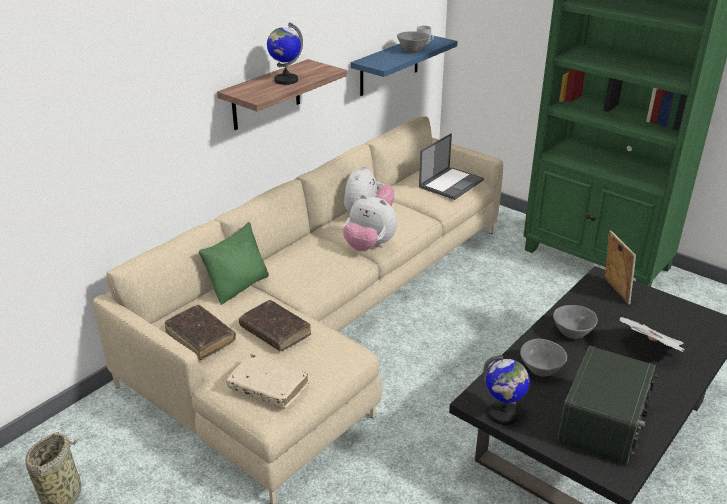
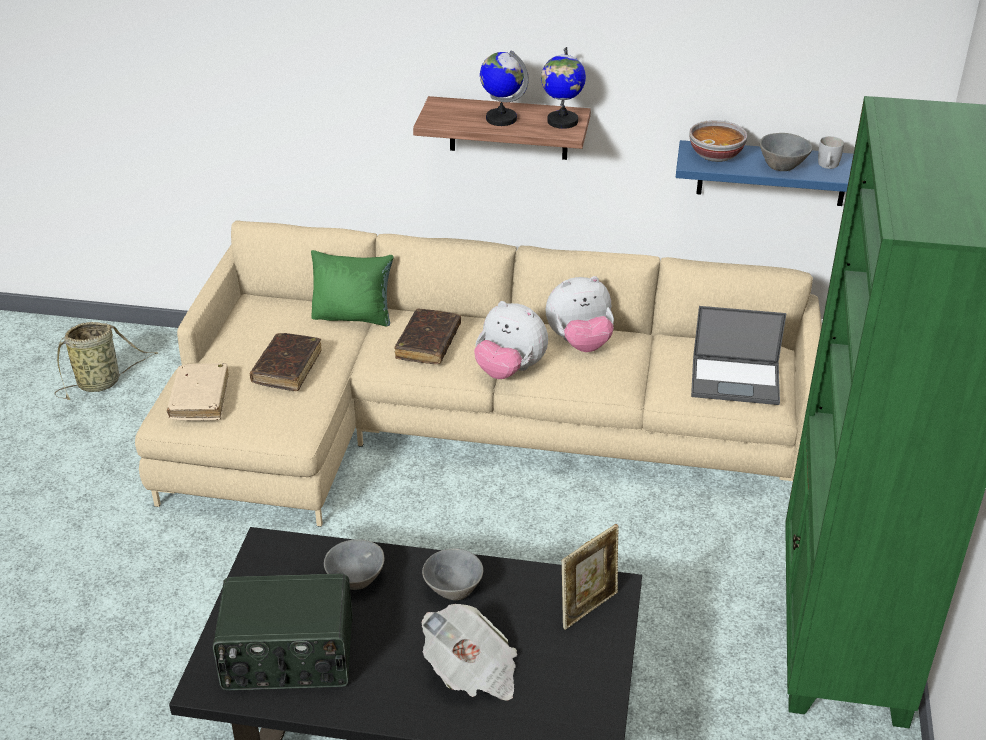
camera: 60 degrees right, 5 degrees up
(200, 337) = (246, 329): brown book -> brown book (428, 343)
(369, 246) = (509, 370): plush toy -> plush toy turned 60 degrees counterclockwise
(380, 59) = (716, 155): none -> bowl
(503, 414) = (255, 571): globe -> globe (562, 121)

